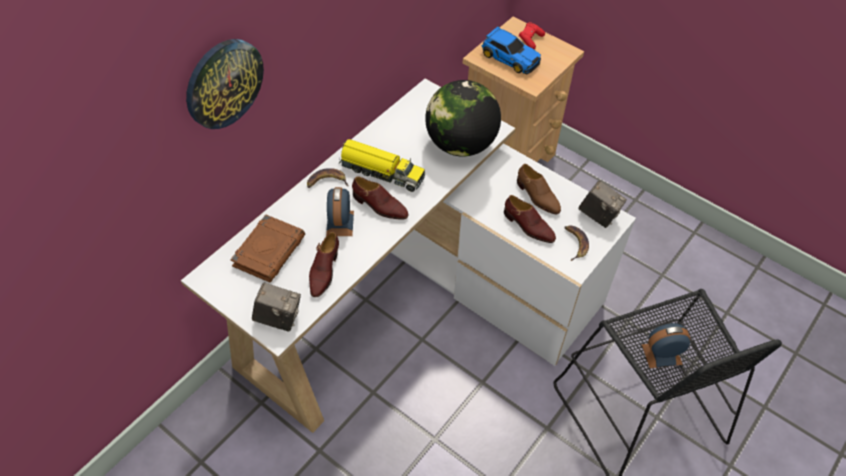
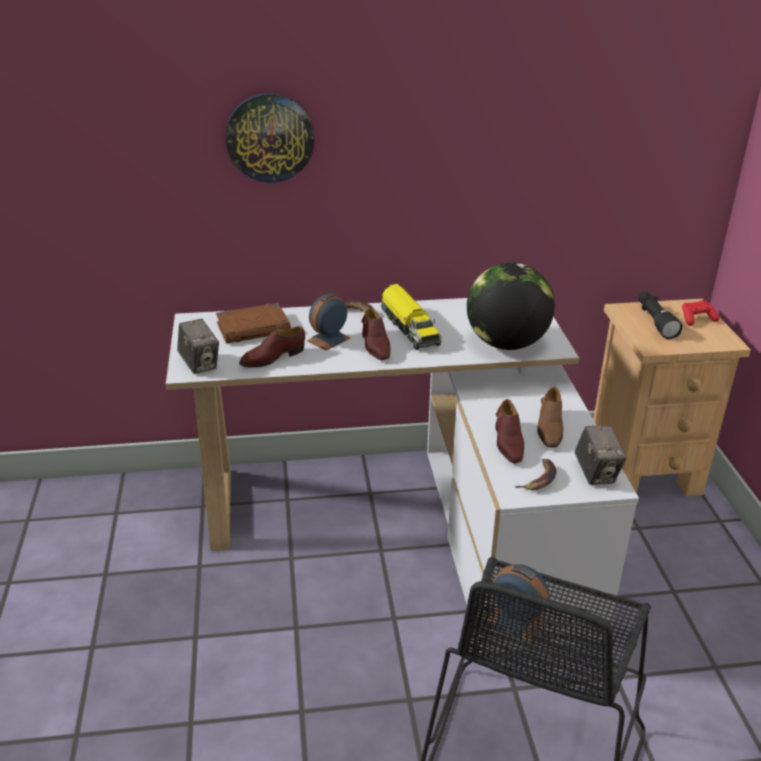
camera: 45 degrees right, 20 degrees down
(509, 57) = (655, 321): toy car -> black flashlight

